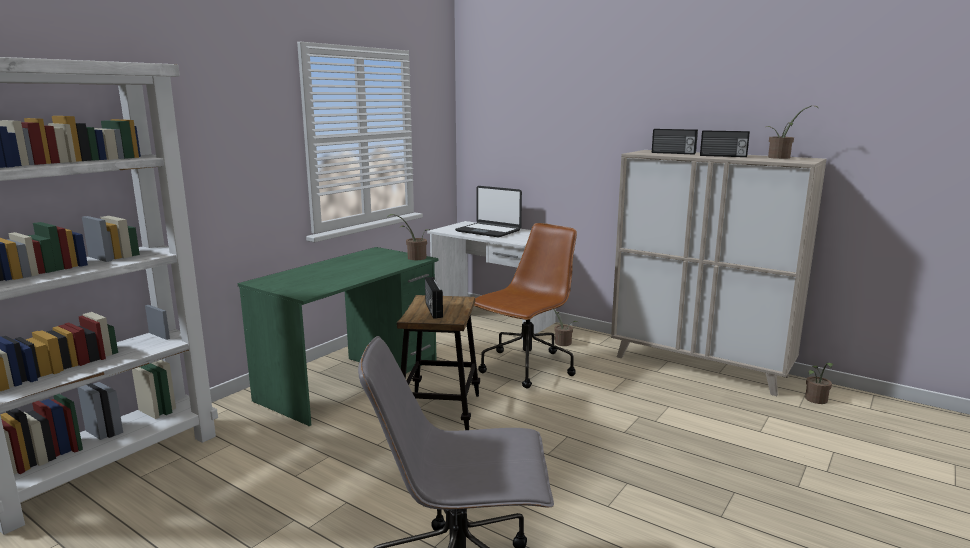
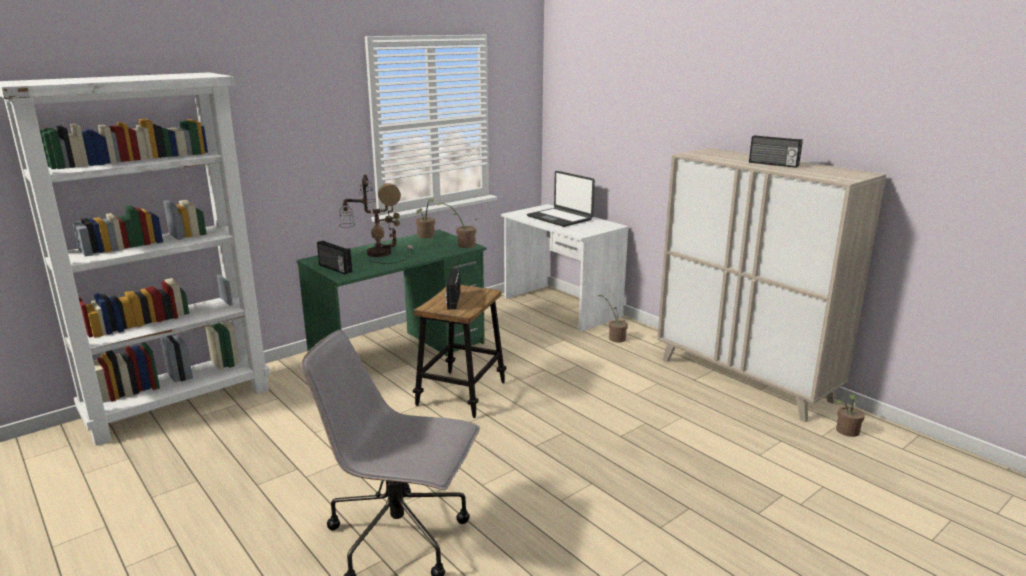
camera: 15 degrees right, 5 degrees up
(327, 271) = (377, 253): none -> table lamp
(526, 368) = (564, 361): brown office chair -> none
(673, 153) = (728, 156): radio -> radio (334, 268)
(781, 158) = (834, 171): potted plant -> potted plant (426, 236)

